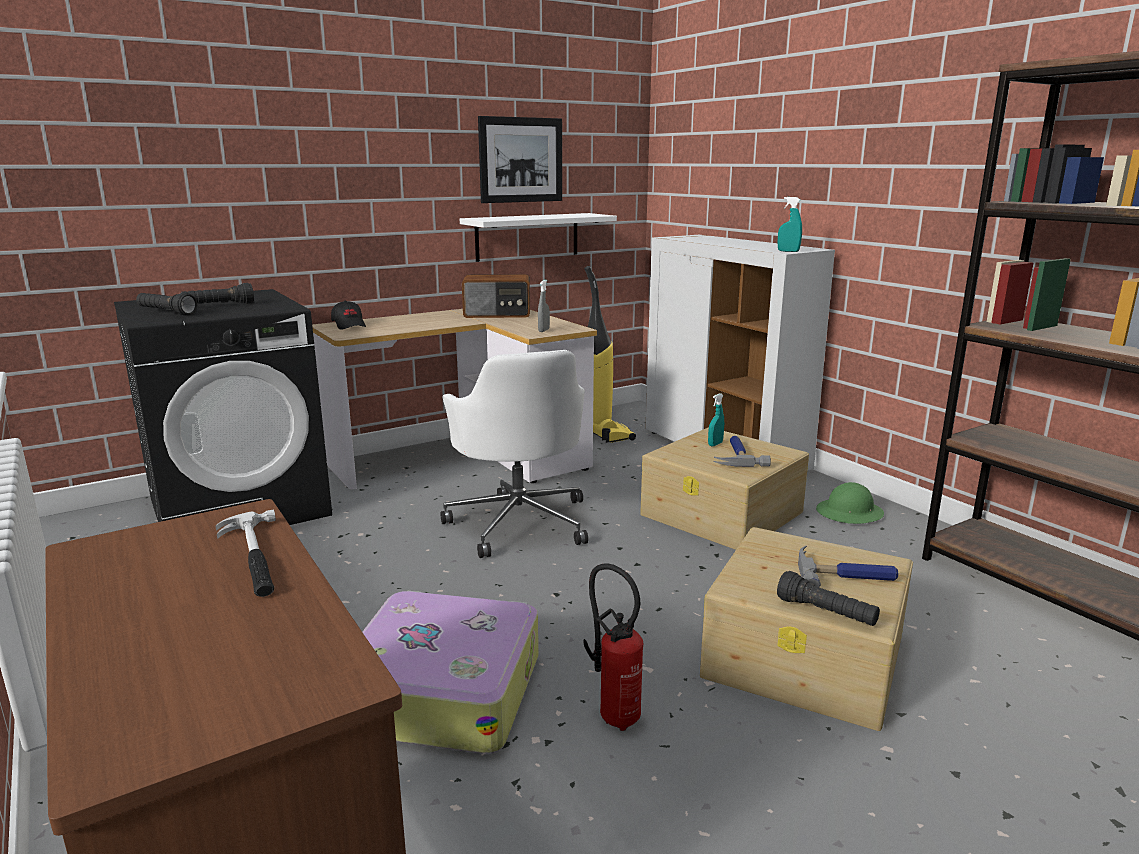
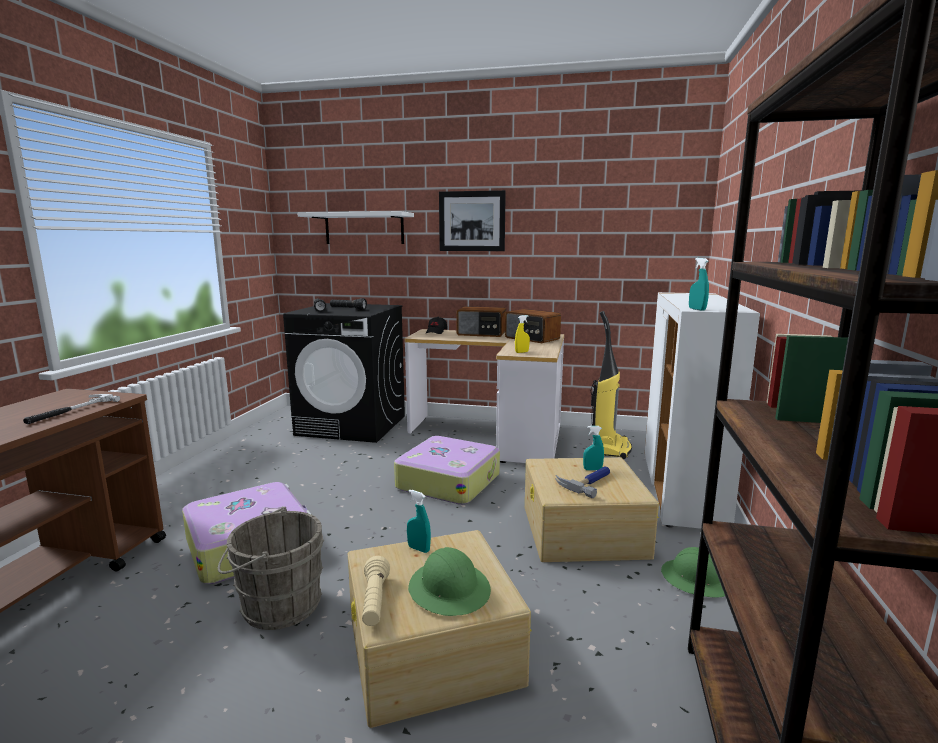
camera: 45 degrees right, 5 degrees down
(418, 318) = (481, 334): none -> radio
(519, 522) = (448, 481): white office chair -> suitcase
(521, 160) = (581, 229): picture -> picture (472, 221)
(527, 236) = (583, 286): white shelf -> white shelf (364, 228)
(543, 330) = (522, 352): grey spray bottle -> yellow spray bottle
(615, 716) = (276, 605): fire extinguisher -> grey bucket
(754, 562) = (419, 549): none -> turquoise spray bottle
(826, 613) = (375, 601): black flashlight -> beige flashlight
(845, 575) = (449, 589): hammer -> green hard hat

